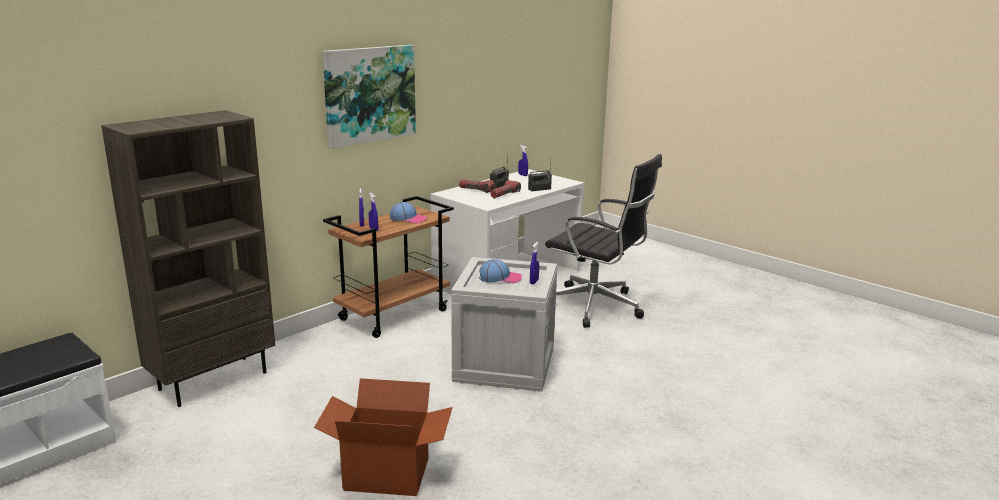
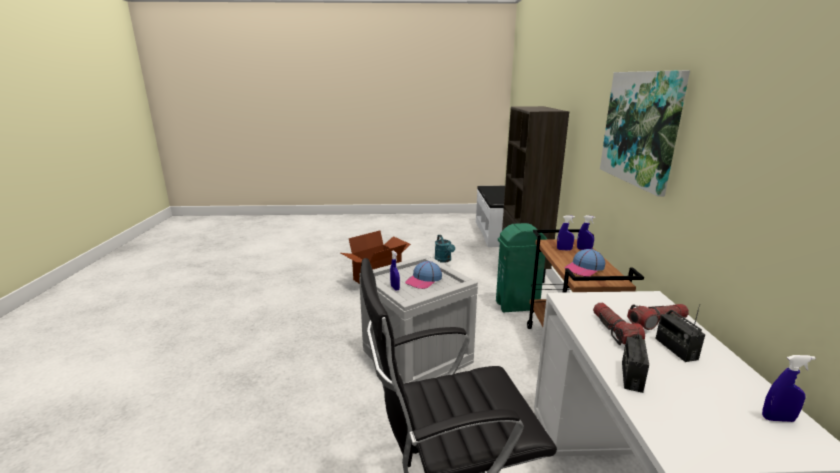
camera: 135 degrees right, 0 degrees up
(233, 455) = (444, 260): none -> turquoise watering can
(333, 354) = (517, 306): none -> green trash can

